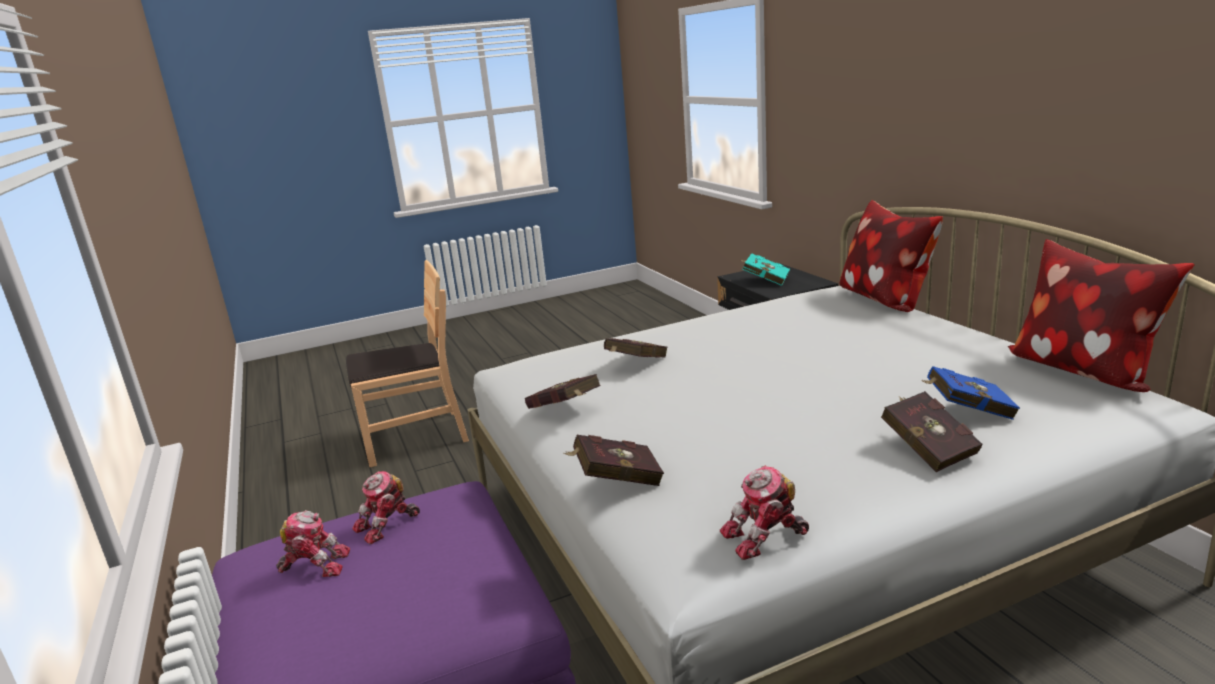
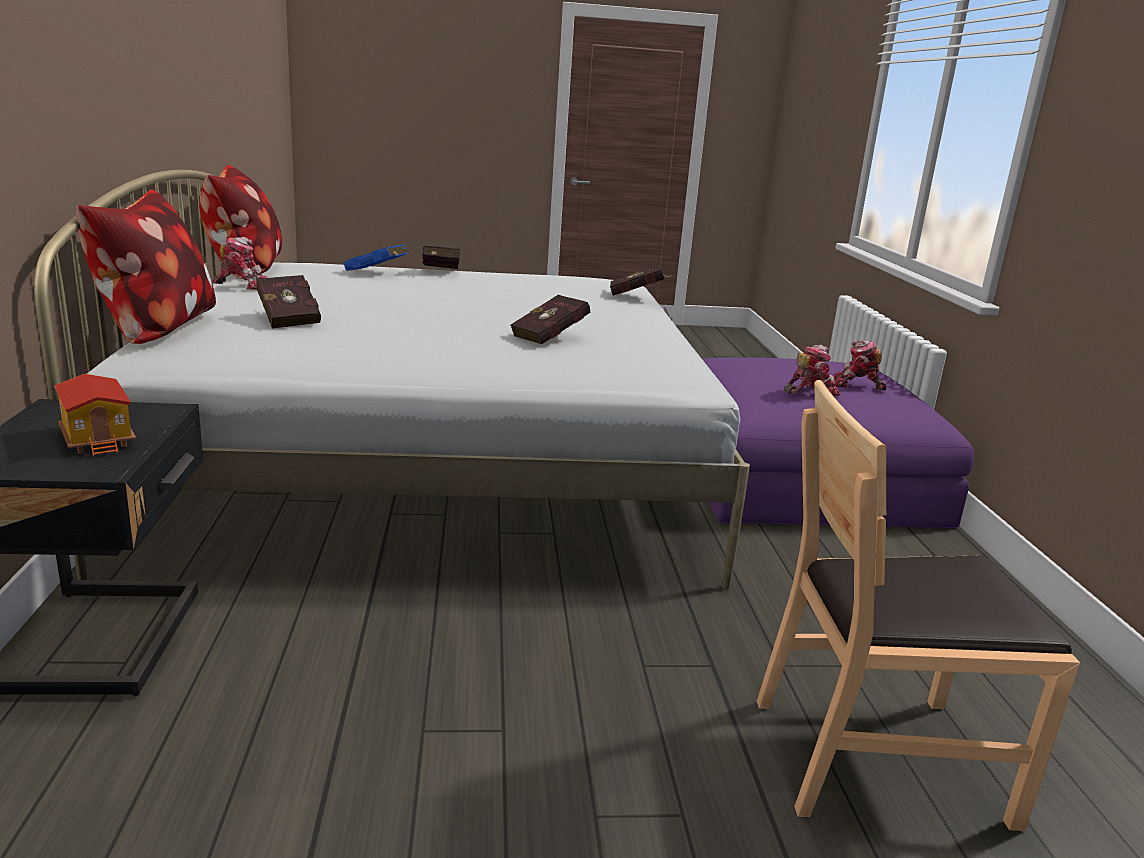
camera: 165 degrees left, 0 degrees up
(565, 410) = (649, 327): red book -> red book (289, 319)
(764, 280) = (99, 439): turquoise book -> toy house
(765, 537) = (579, 274): toy robot -> toy robot (242, 284)

